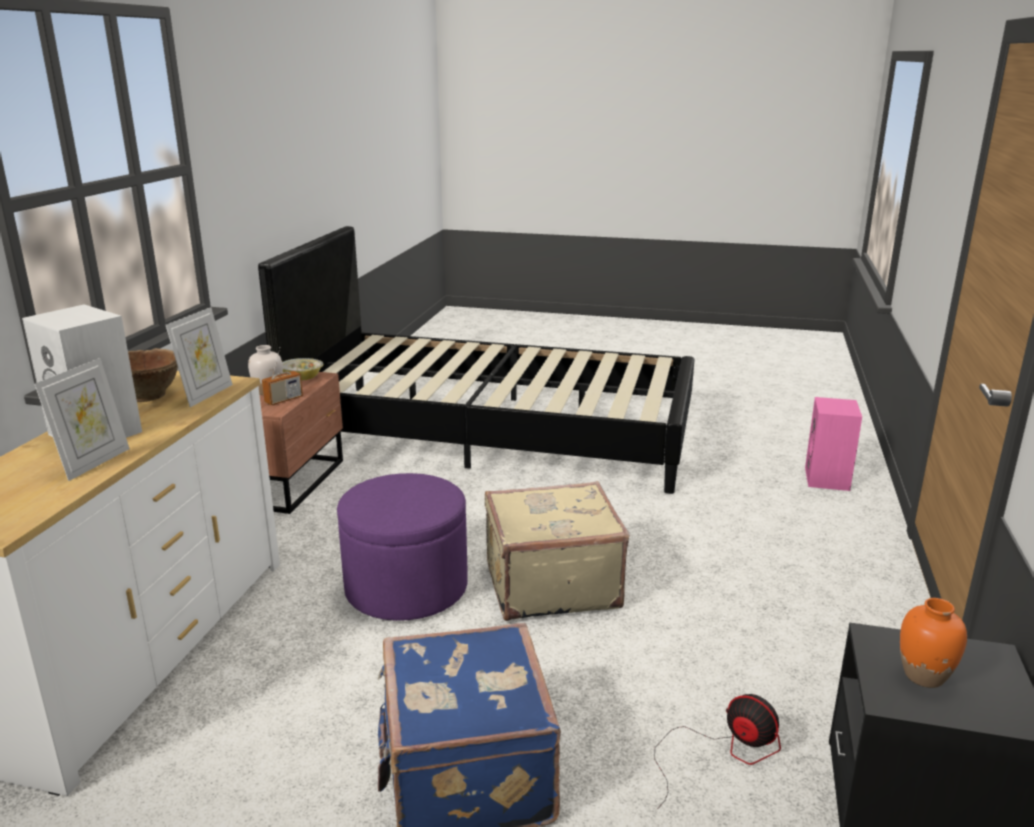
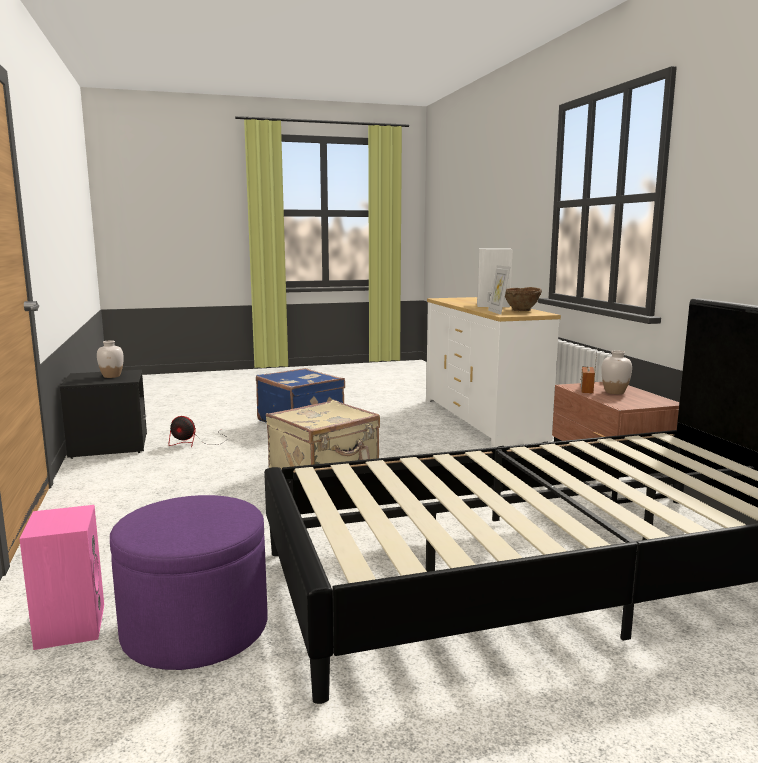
camera: 150 degrees right, 10 degrees down
(93, 463) = (463, 303): picture frame -> none
(302, 378) = (627, 402): bowl -> none
(406, 587) = (408, 454): purple ottoman -> purple ottoman (195, 629)
(924, 675) = (111, 376): orange vase -> white vase

